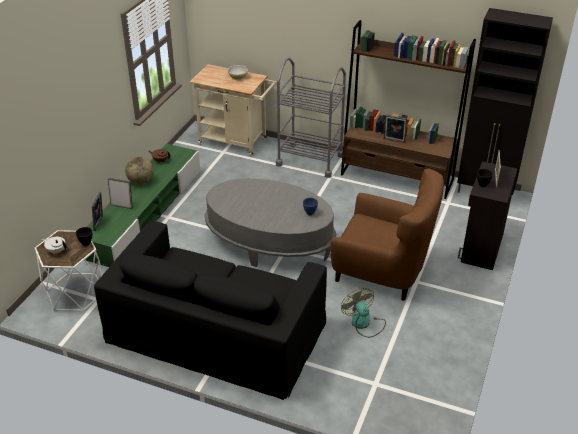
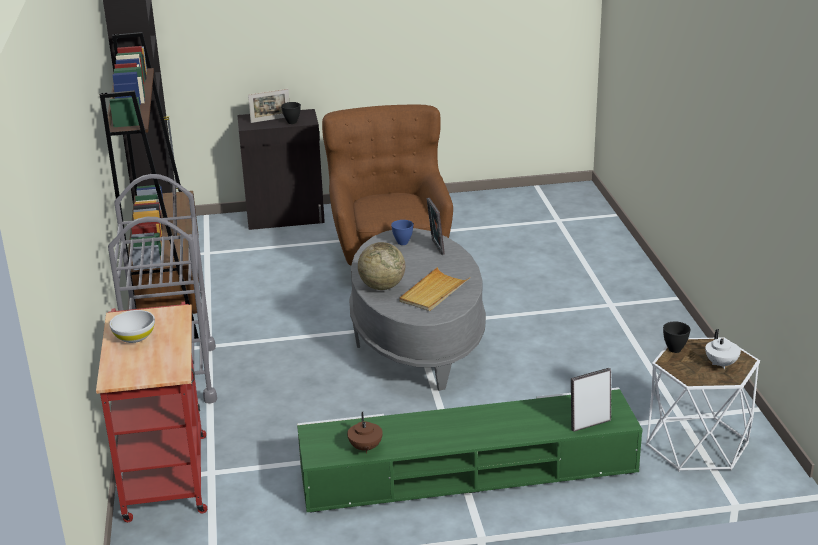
camera: 120 degrees left, 10 degrees down
(122, 205) = (525, 425): picture frame -> picture frame (435, 247)
(141, 181) = (445, 439): globe -> globe (382, 287)
(215, 331) = (611, 316): black sofa -> none
(236, 142) = (165, 471): beige cart -> red cart
(240, 201) = (434, 292): none -> beige tray
(364, 324) = (487, 244): fan -> none

